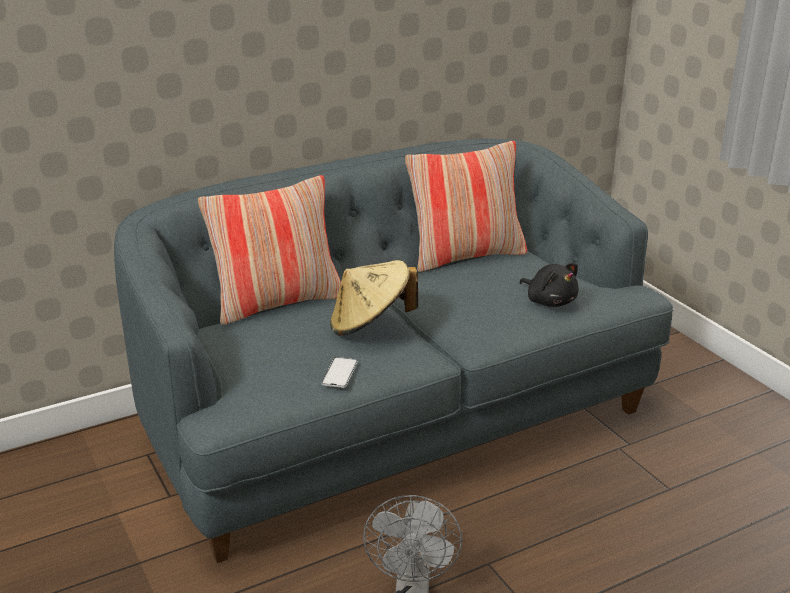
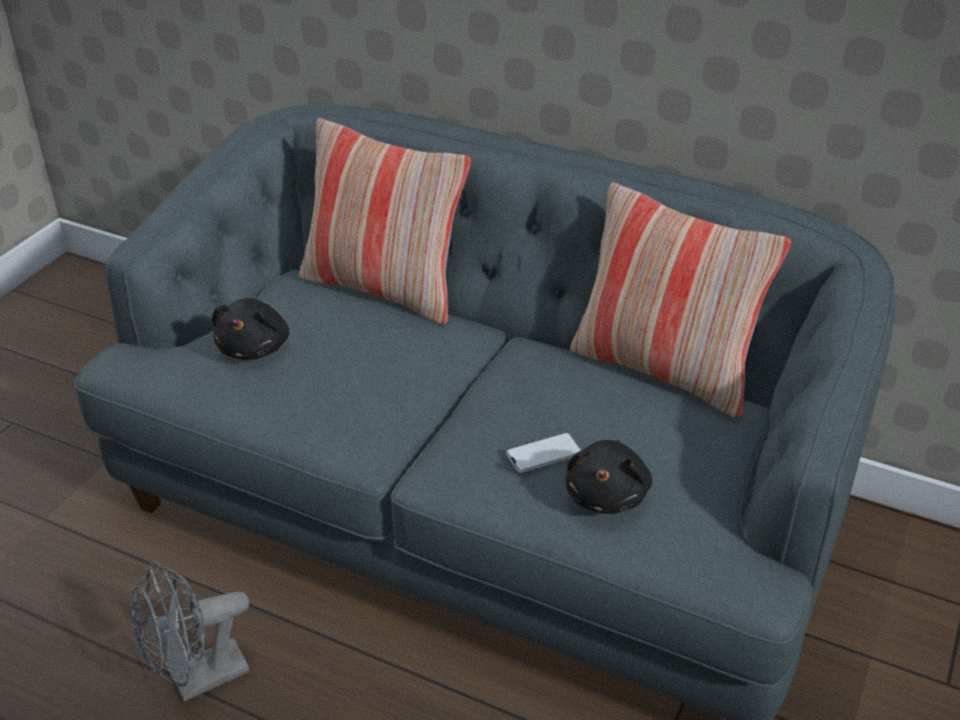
camera: 55 degrees right, 10 degrees up
(281, 360) = (255, 347): none -> black plush toy
(339, 373) = (260, 398): phone -> phone (544, 453)
(370, 324) = (388, 372): beige hat -> none

